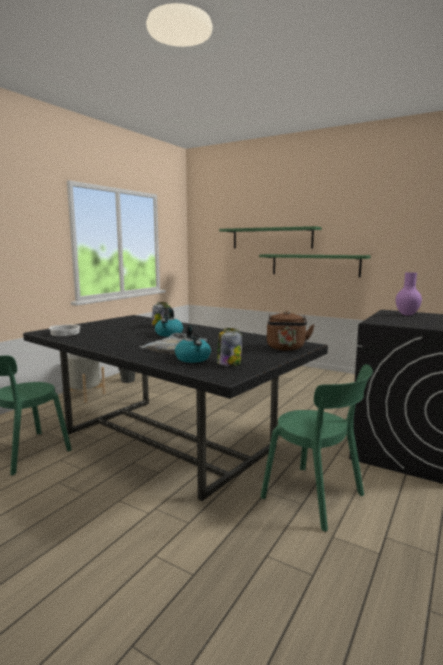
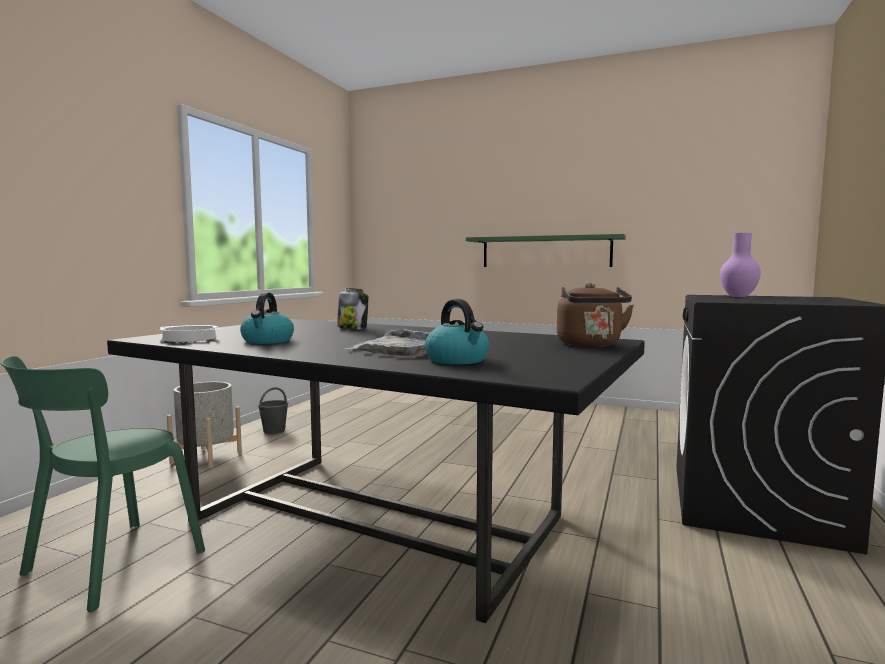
camera: 10 degrees left, 5 degrees down
(169, 334) = (376, 335): kettle -> kettle (267, 341)
(228, 364) = (528, 363): jar -> none
(271, 238) = (480, 216): green shelf -> none
(316, 498) = (676, 595): green chair -> none

